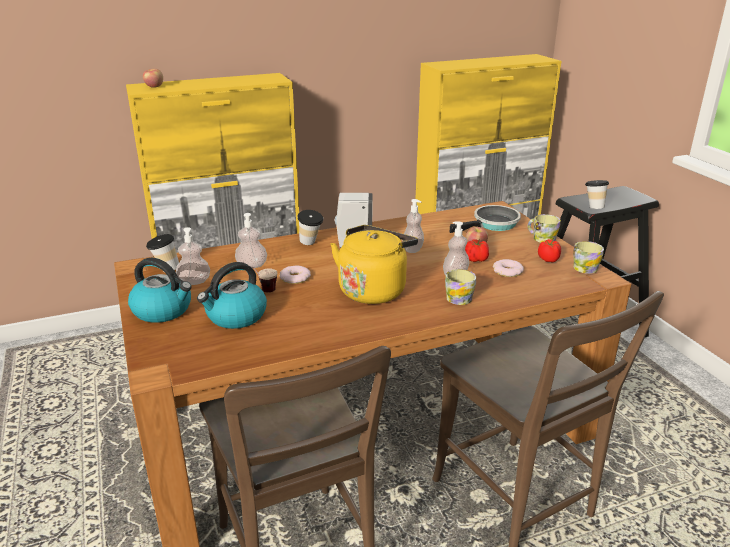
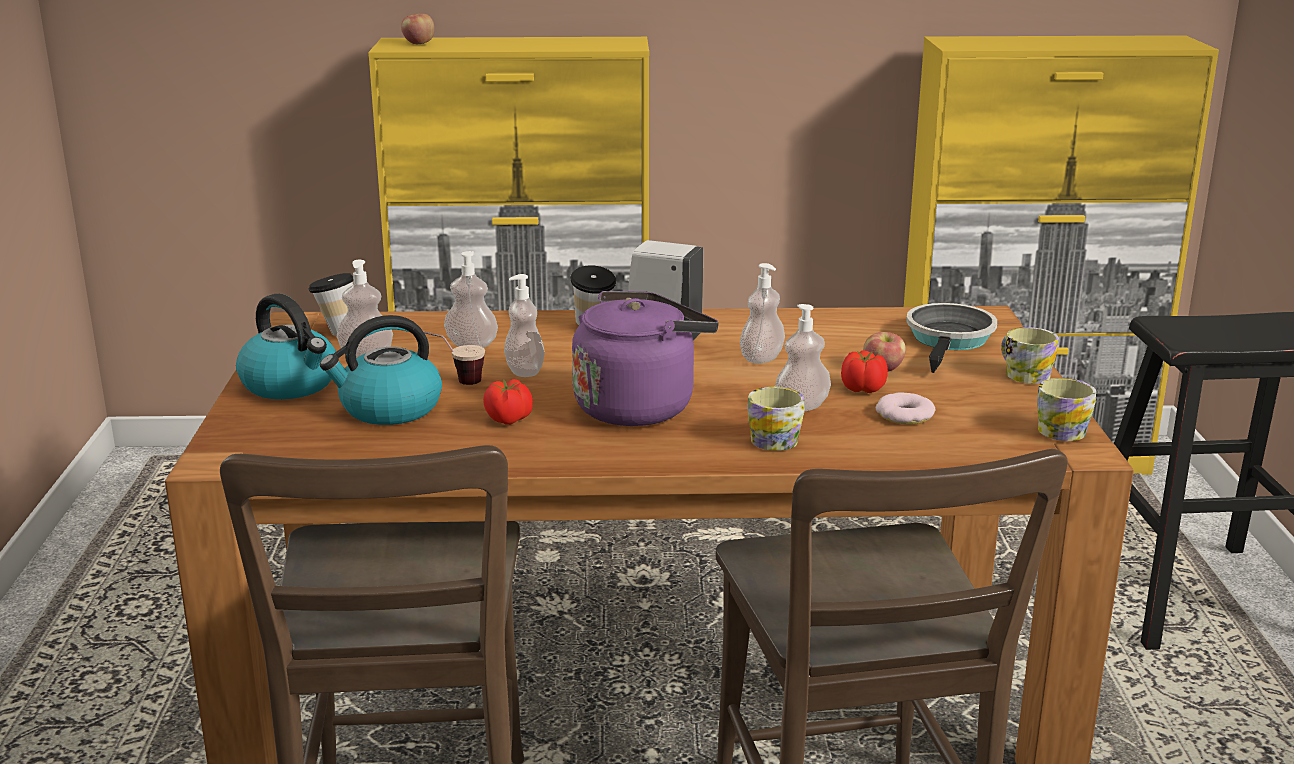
camera: 20 degrees right, 5 degrees down
(295, 278) = (525, 371): donut -> soap dispenser
(373, 289) = (639, 406): yellow kettle -> purple kettle
(493, 224) = (949, 340): frying pan -> frying pan turned 60 degrees counterclockwise
(548, 259) = (1003, 409): tomato -> tomato (509, 419)
(593, 207) = (1194, 340): cup -> none

